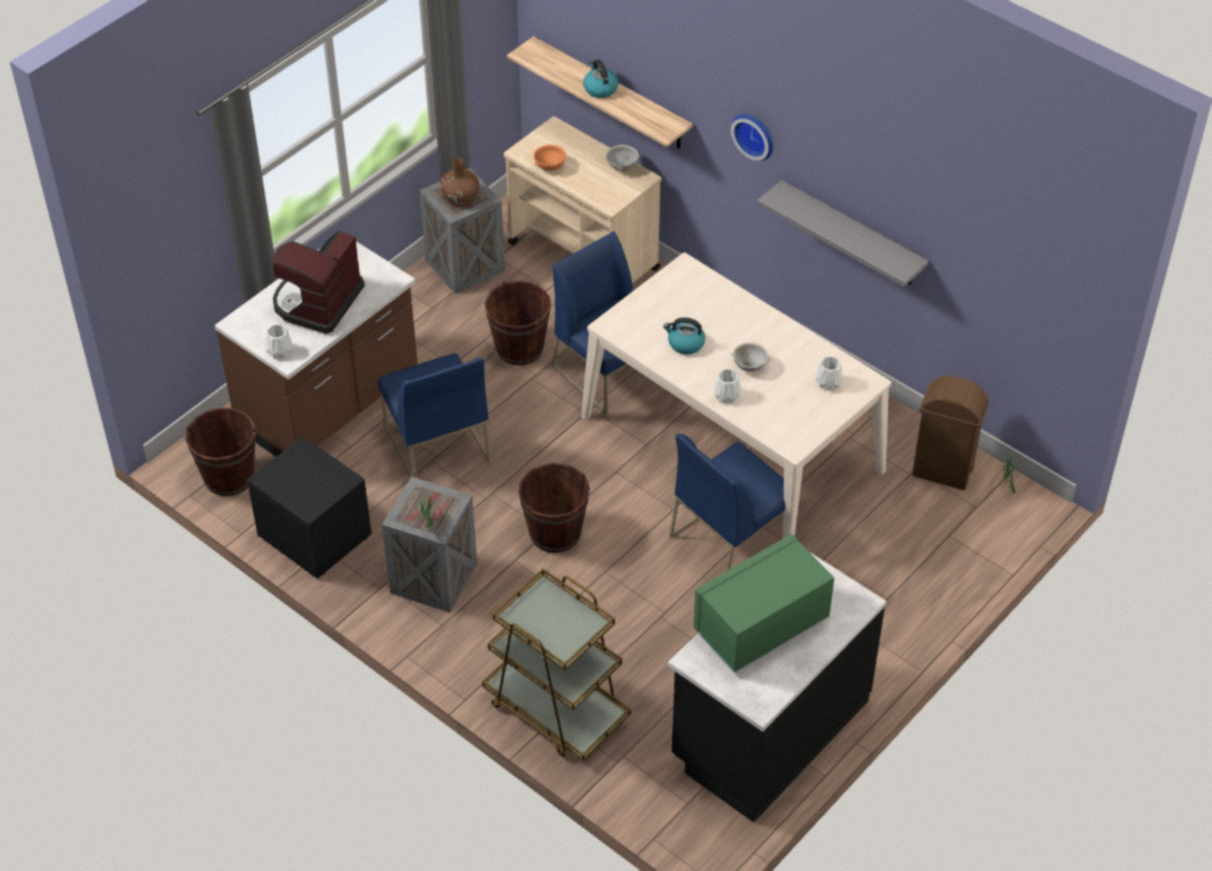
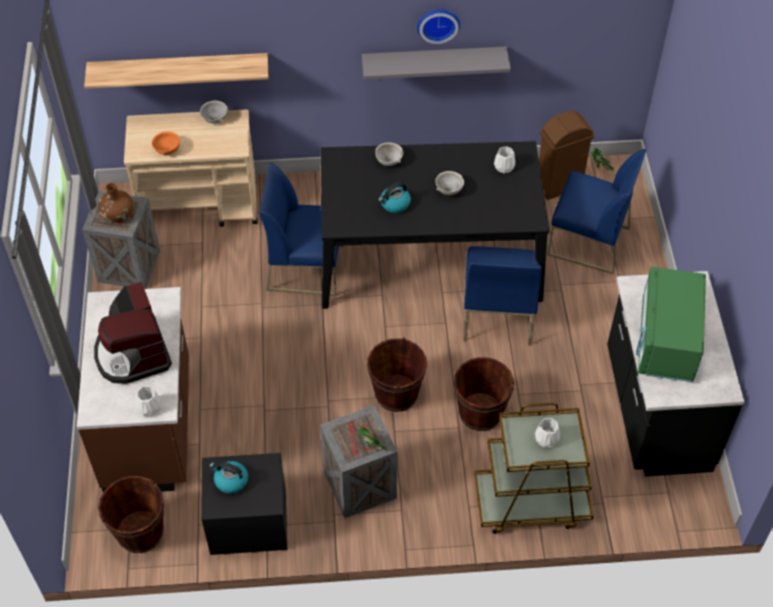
camera: 45 degrees left, 5 degrees up
(436, 444) = (254, 397): blue chair -> blue chair (588, 241)
(519, 348) = (231, 294): brown bucket -> brown bucket (480, 412)
(600, 88) = (178, 68): kettle -> kettle (230, 481)
(726, 396) = (459, 218): white vase -> white vase (547, 439)
(729, 305) = (389, 161): none -> grey bowl
(731, 443) = (429, 256): beige dining table -> black dining table
(755, 135) = (331, 31): wall clock -> wall clock (438, 23)

